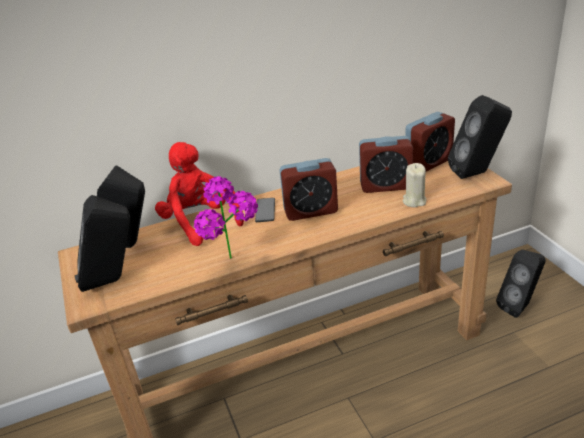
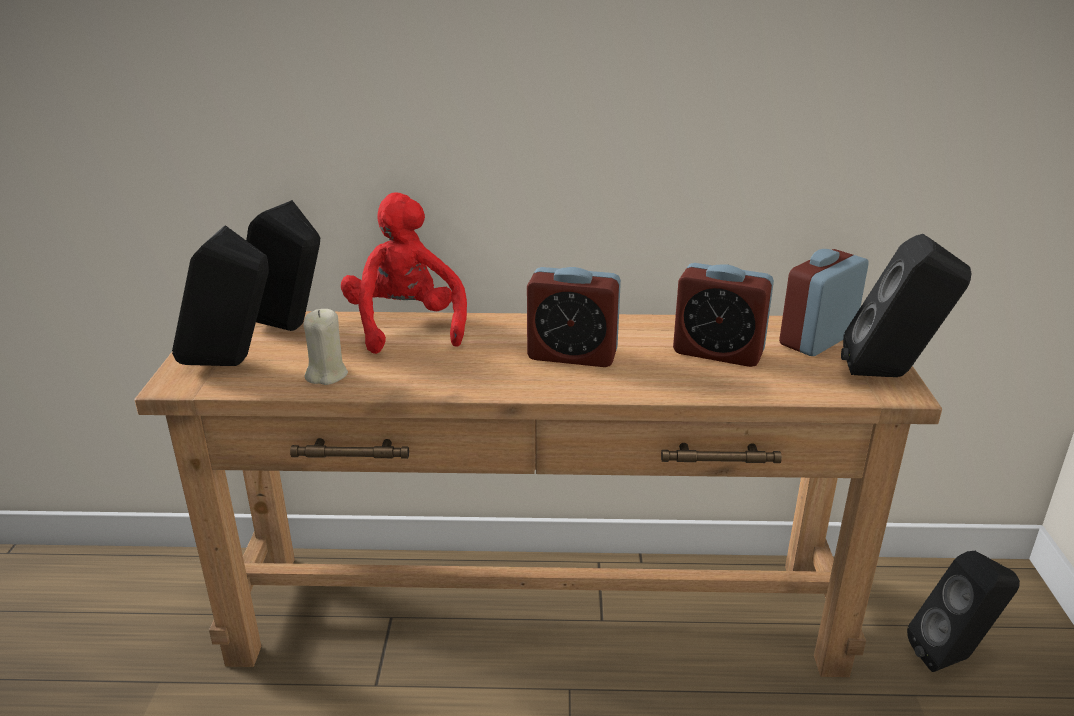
camera: 20 degrees right, 5 degrees down
(235, 264) = (404, 392): potted plant -> none
(265, 210) = (508, 336): phone -> none
(414, 201) = (746, 386): beige candle -> beige candle (327, 375)
(428, 163) = (817, 339): alarm clock -> alarm clock turned 150 degrees clockwise

